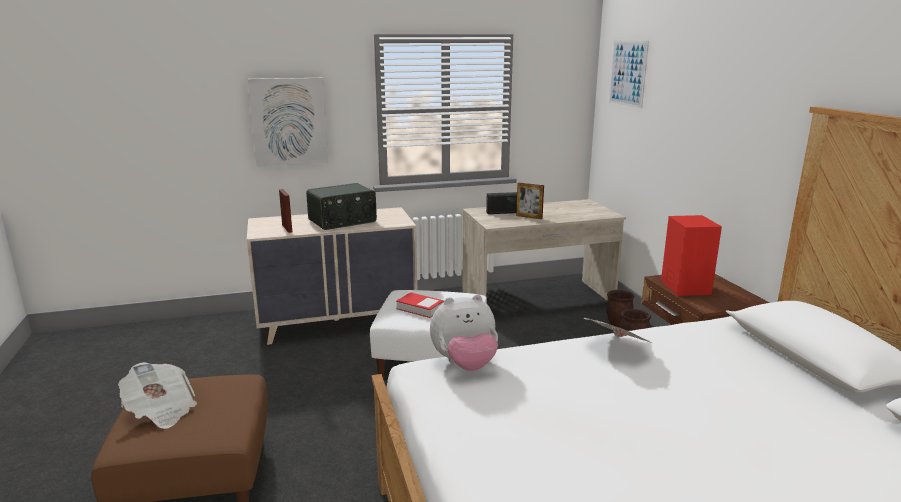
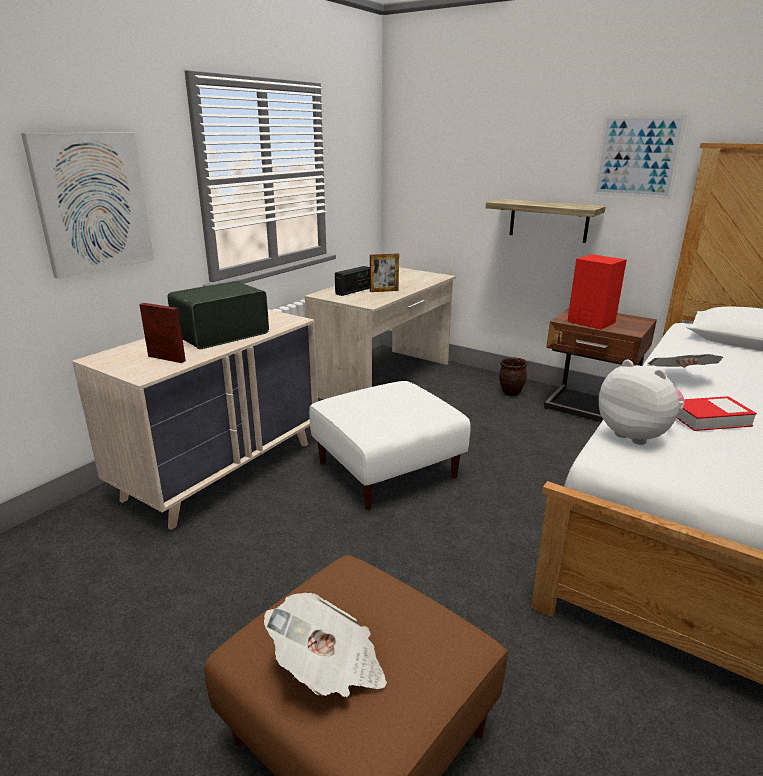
camera: 40 degrees left, 5 degrees up
(343, 221) = (221, 334): radio -> radio turned 150 degrees counterclockwise
(420, 308) = (382, 411): book -> book (709, 419)
(465, 365) = (635, 435): plush toy -> plush toy turned 75 degrees counterclockwise
(618, 325) = (474, 379): brown planter -> none
(628, 73) = (435, 129): picture -> picture (637, 156)
(696, 174) = (548, 220): none -> shelf

